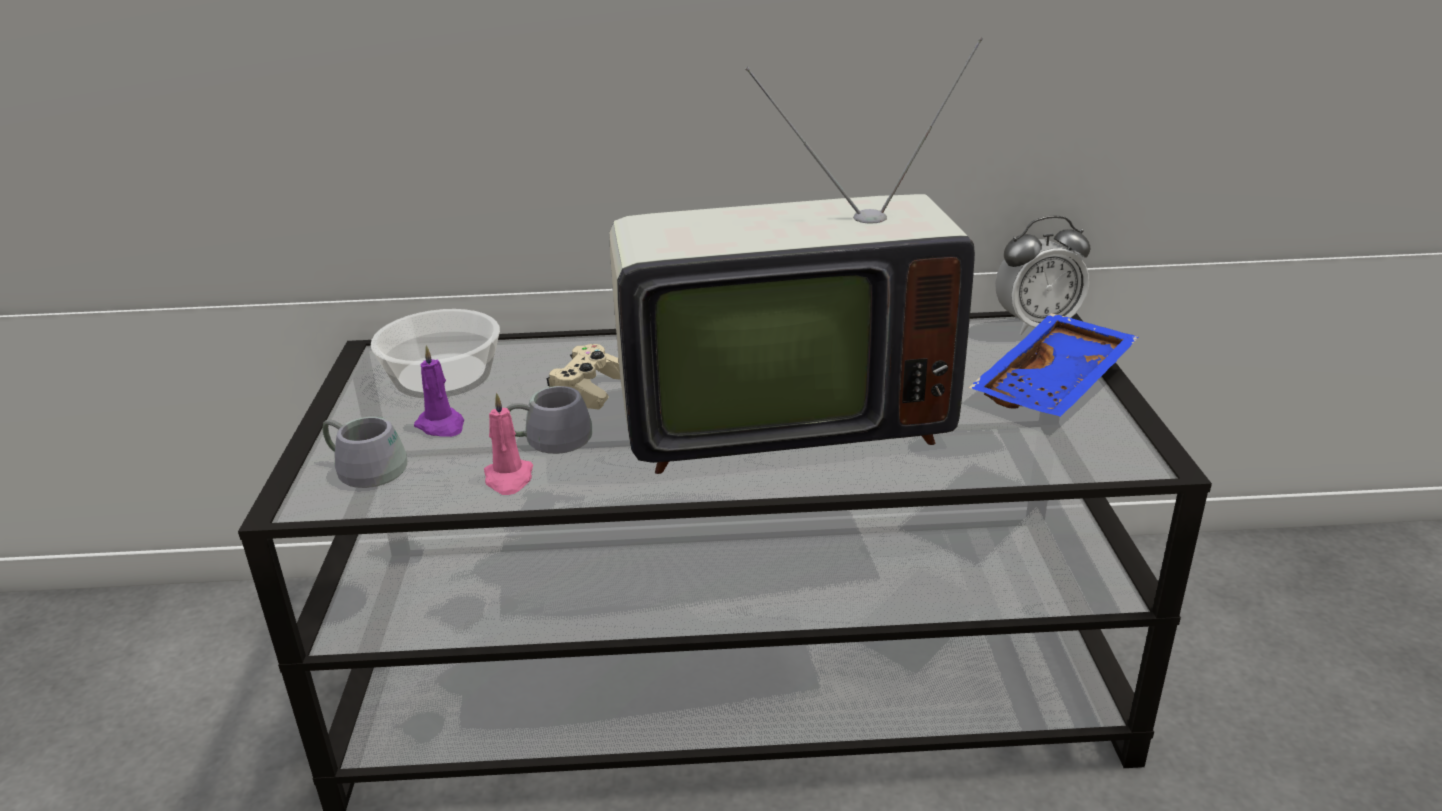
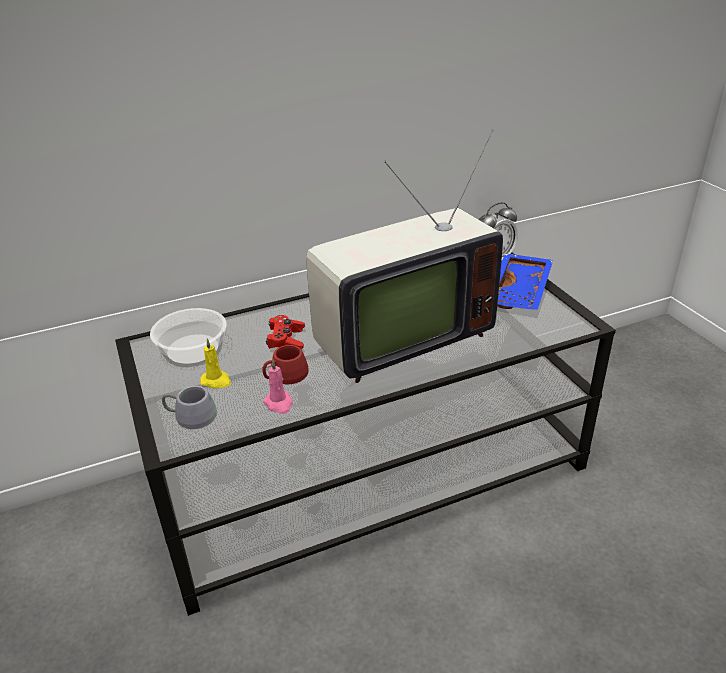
camera: 20 degrees left, 5 degrees up
(441, 426) = (216, 381): purple candle -> yellow candle
(549, 436) = (283, 374): grey mug -> red mug
(591, 389) = (286, 341): beige game controller -> red game controller

